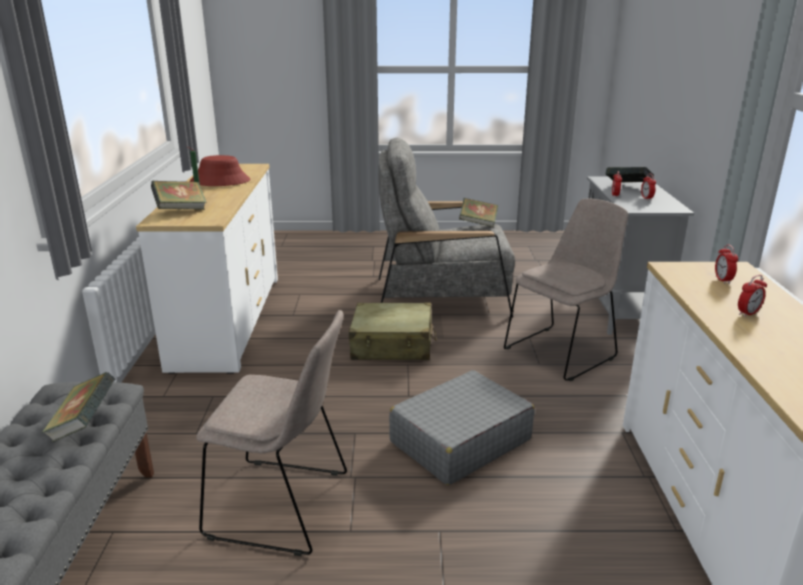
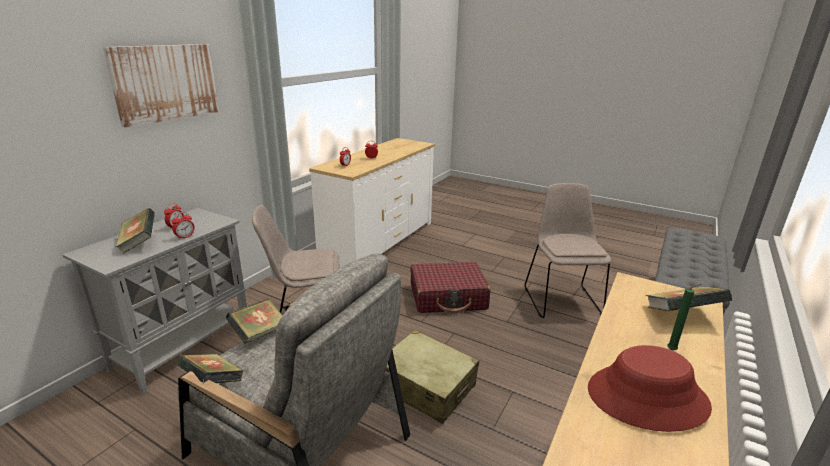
camera: 150 degrees left, 0 degrees up
(84, 425) = (676, 262): book -> book (259, 333)
(283, 506) = (561, 300): beige chair -> beige chair turned 45 degrees clockwise
(459, 441) = (448, 297): grey suitcase -> red suitcase
(722, 64) = (166, 83): none -> picture

